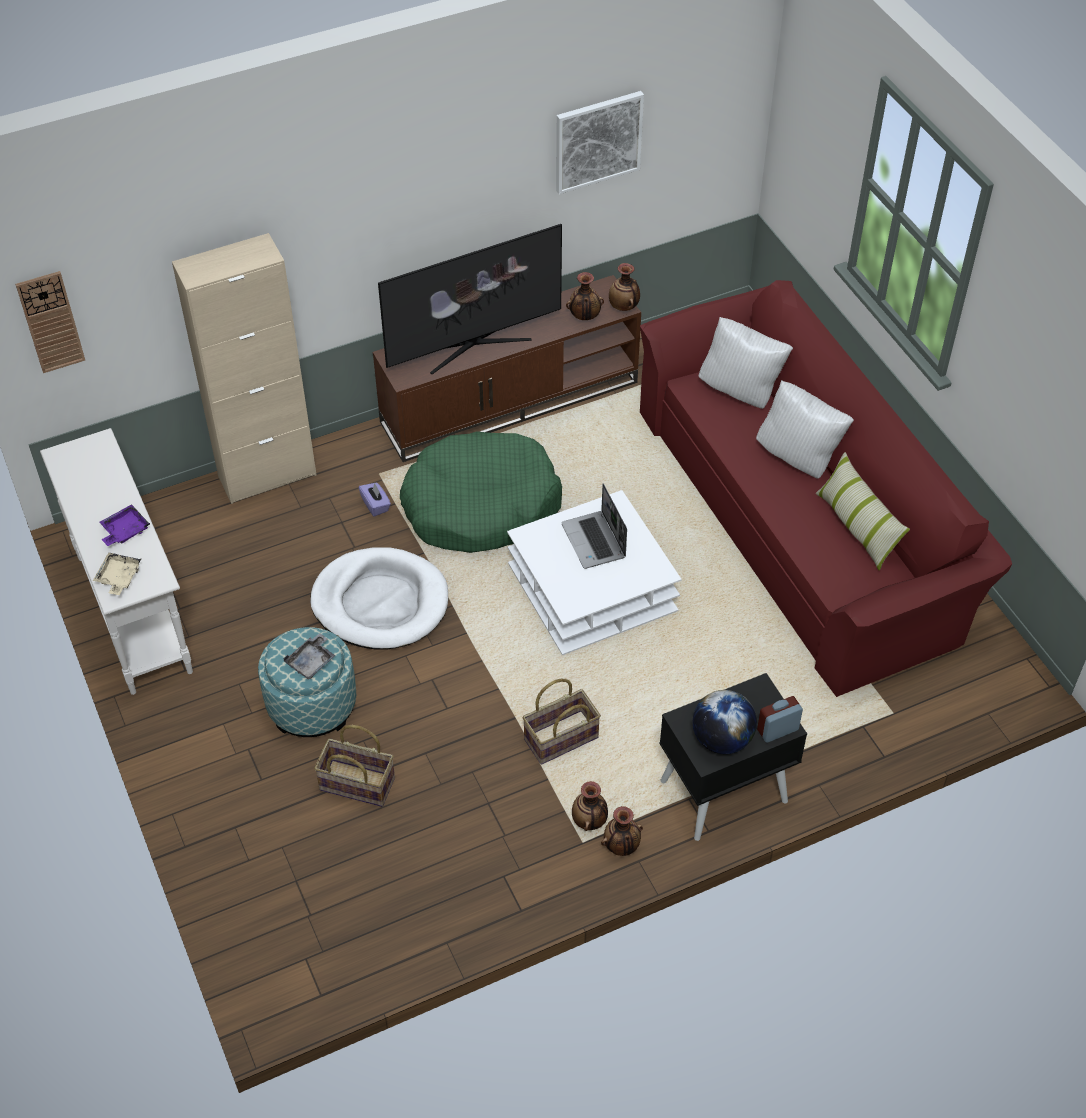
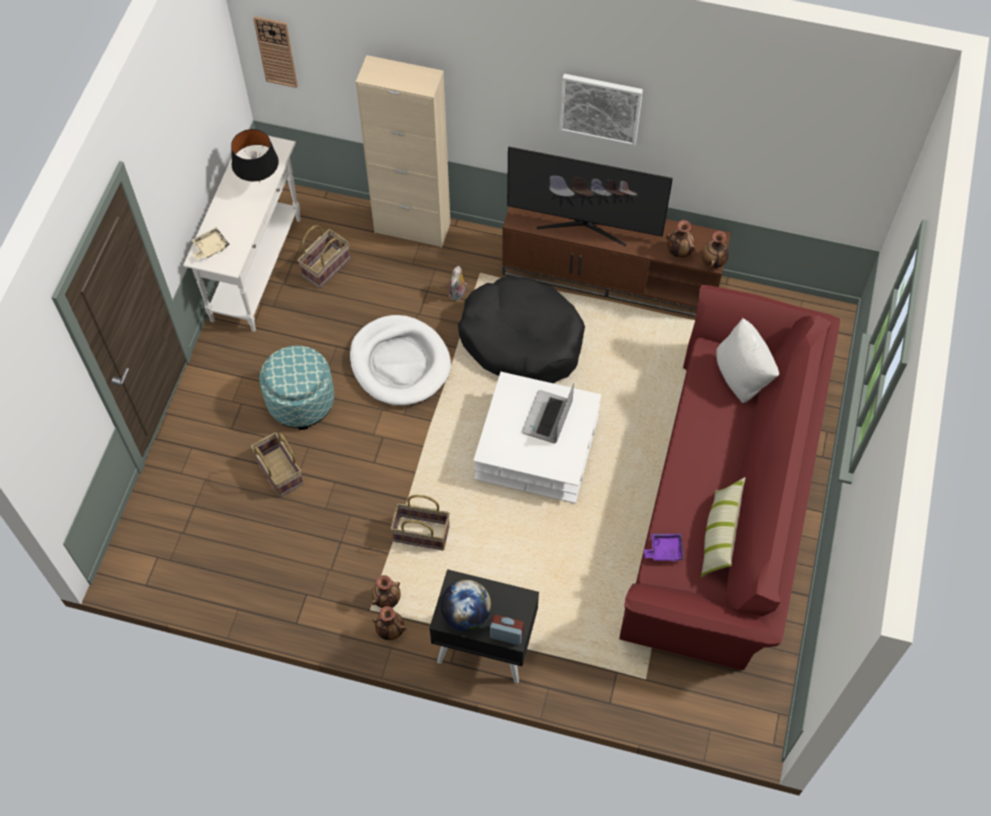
camera: 40 degrees right, 10 degrees up
(110, 486) = (259, 182): none -> black table lamp
(124, 531) = (241, 218): purple tray -> purple tray (664, 550)
(209, 565) = (325, 266): none -> basket
(311, 662) = (294, 377): grey tray -> none
(375, 505) = (458, 294): purple tissue box -> plush toy
(481, 506) = (521, 340): green dog bed -> black dog bed
(597, 141) = (737, 132): picture -> picture (600, 108)
(798, 457) = (730, 456): white pillow -> none

